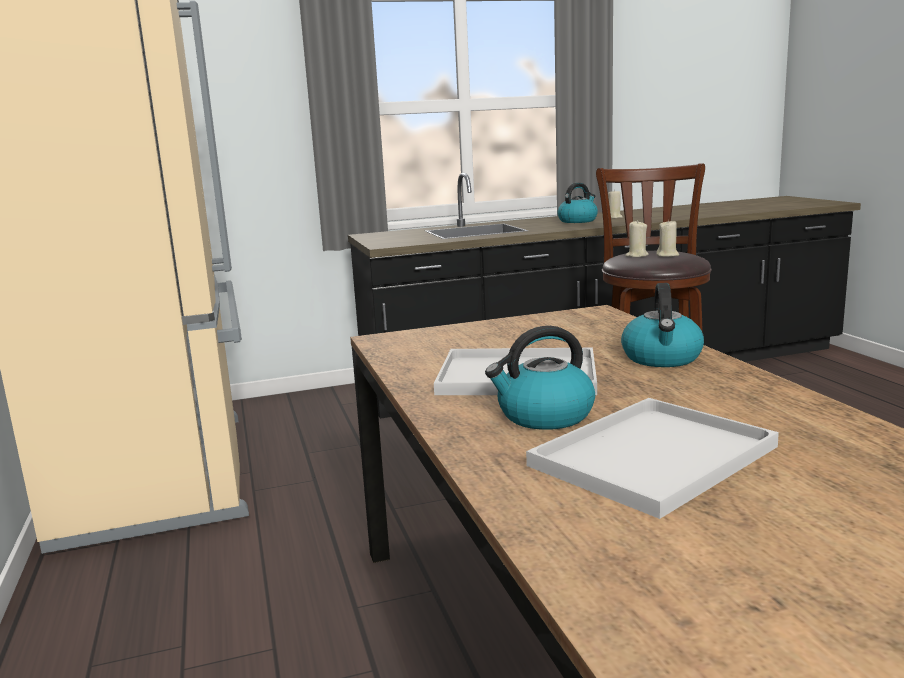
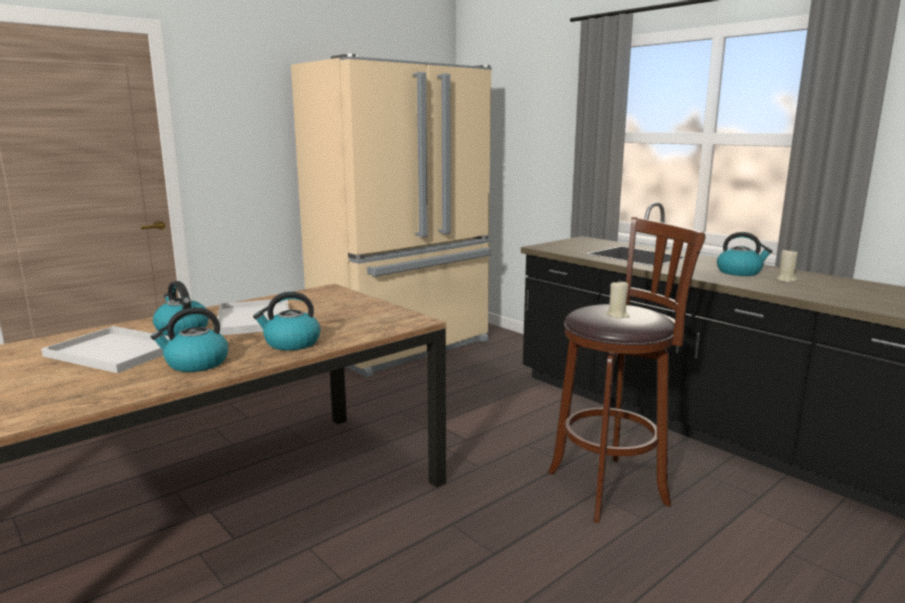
camera: 65 degrees right, 0 degrees up
(636, 255) = (605, 307): beige candle -> none
(739, 402) = (196, 364): none -> kettle

